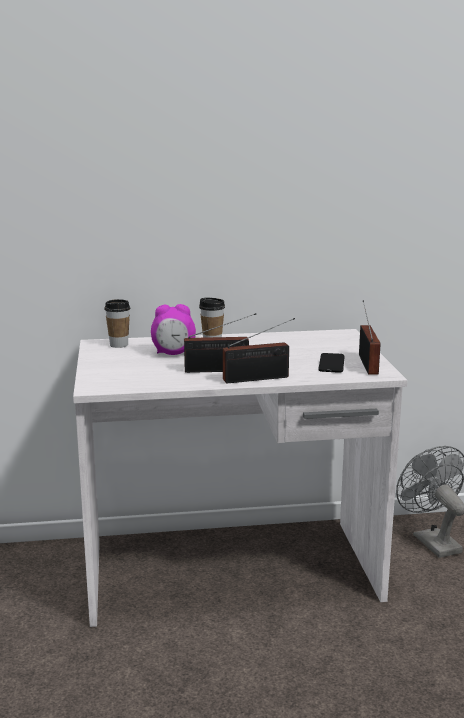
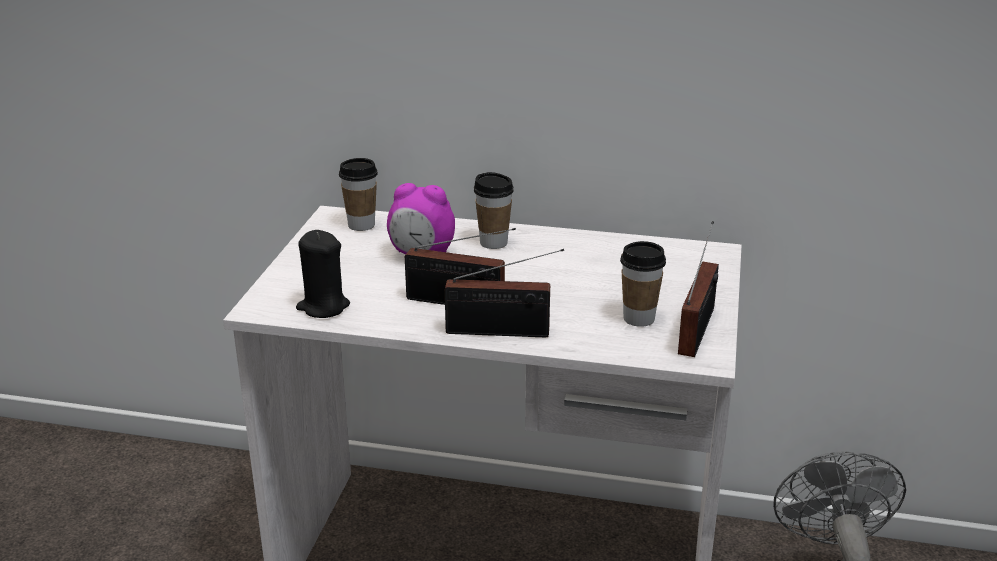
camera: 20 degrees right, 10 degrees up
(135, 382) = (323, 307): none -> black candle
(331, 363) = (639, 318): phone -> cup

